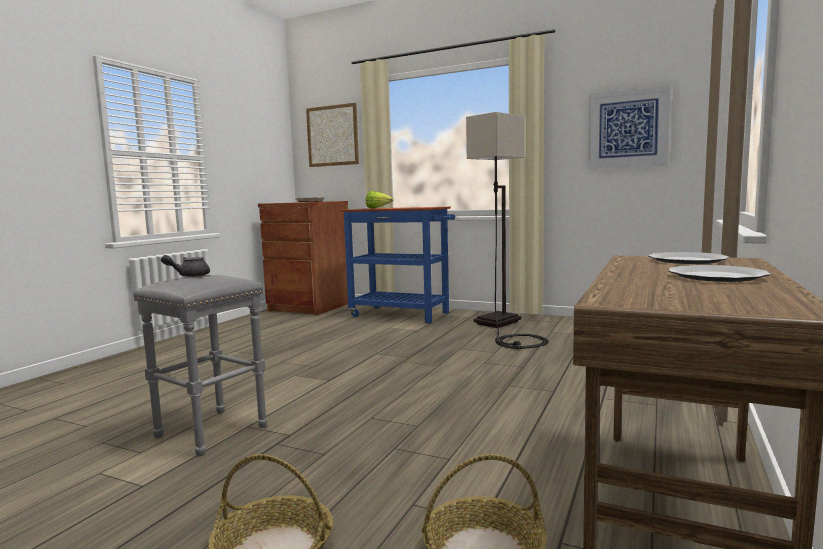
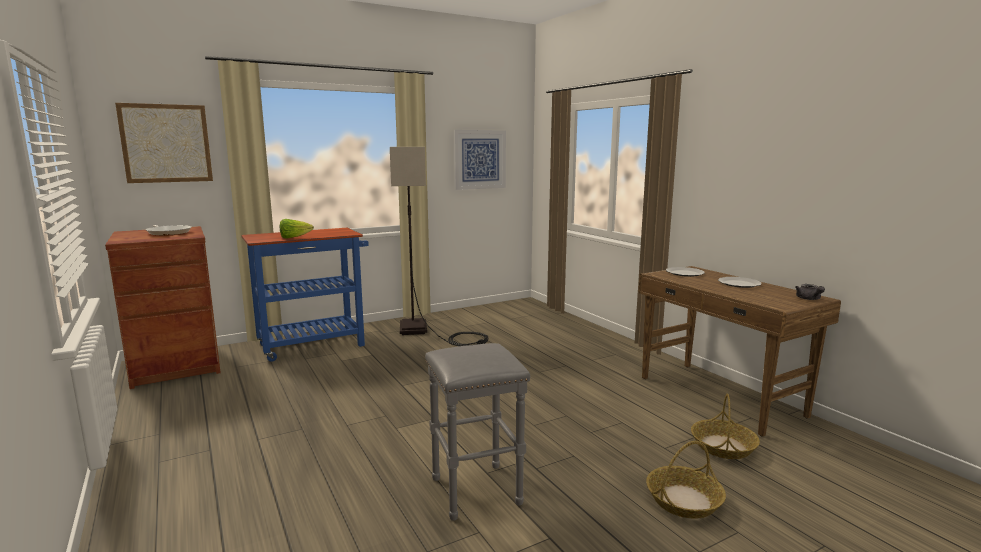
camera: 55 degrees left, 5 degrees up
(189, 276) = (470, 354): grey teapot -> grey teapot (809, 299)

